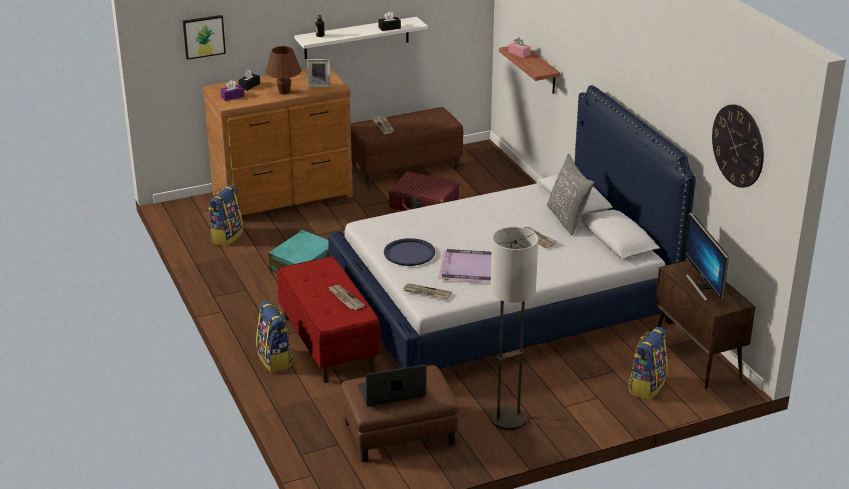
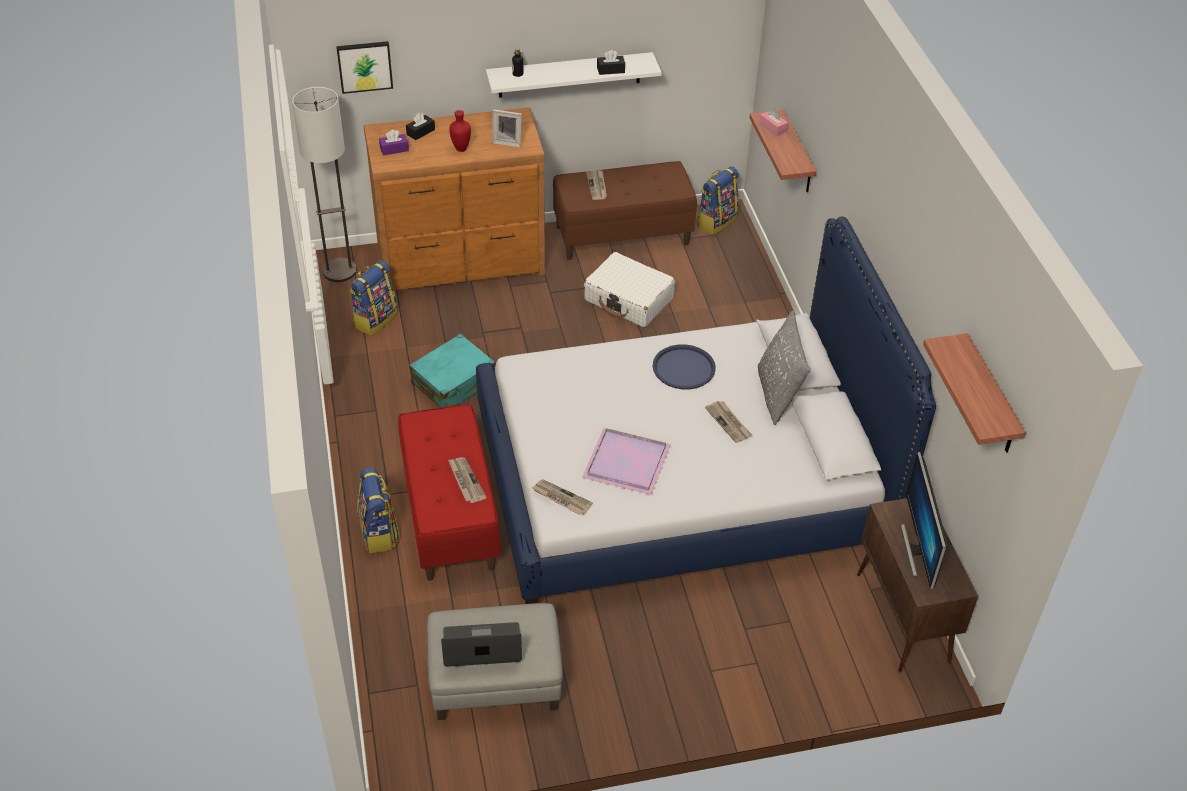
camera: 10 degrees right, 15 degrees up
(284, 92) = (460, 149): brown table lamp -> red vase
(399, 433) = (495, 680): brown ottoman -> grey ottoman
(409, 253) = (559, 425): blue tray -> blue tray (683, 368)
(424, 204) = (629, 299): red suitcase -> white suitcase
(508, 419) = (634, 680): floor lamp -> floor lamp (339, 271)
(646, 386) = (824, 654): backpack -> backpack (716, 221)
(738, 145) = (990, 397): wall clock -> shelf

